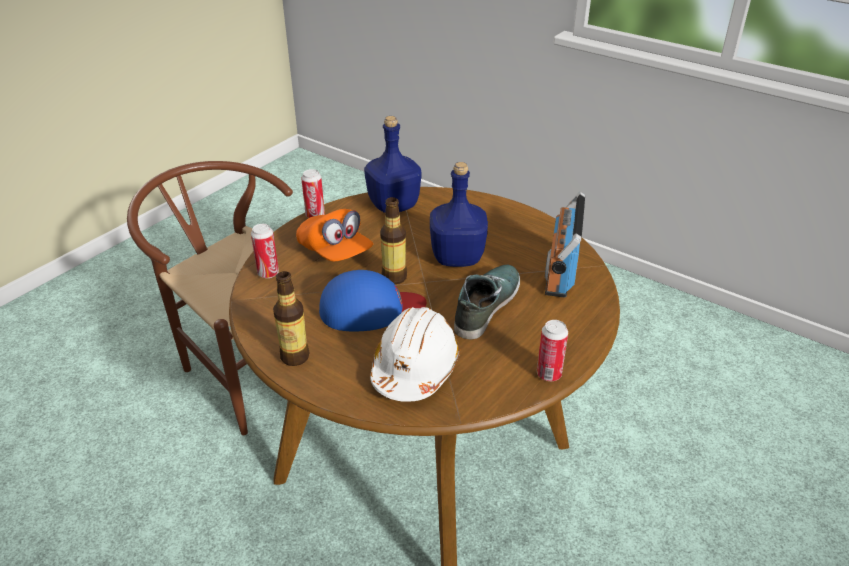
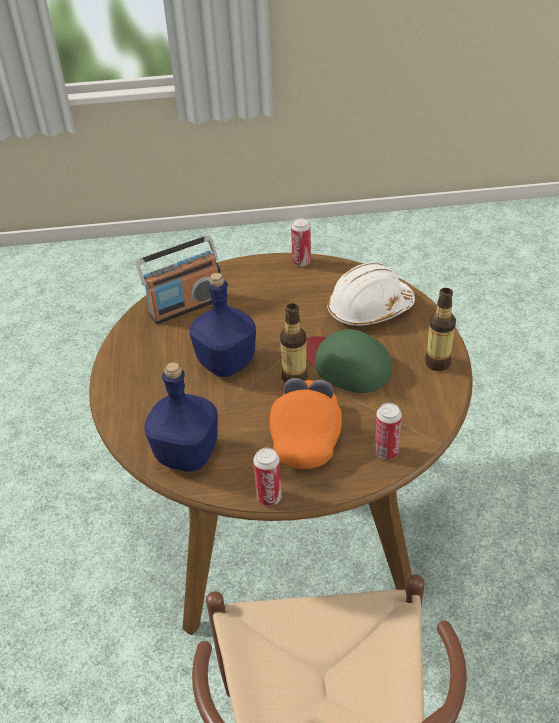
camera: 130 degrees left, 5 degrees up
(370, 309) = (345, 364): blue cap -> green cap
(485, 305) = (268, 317): shoe -> none

